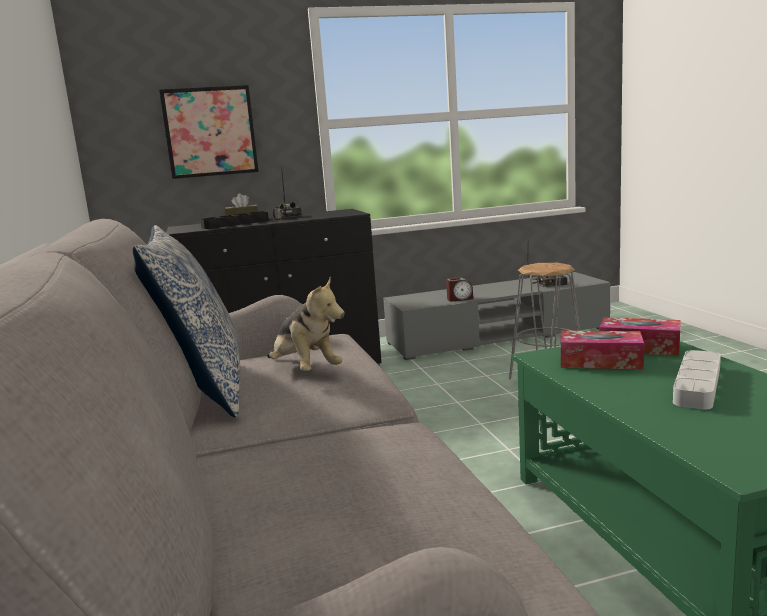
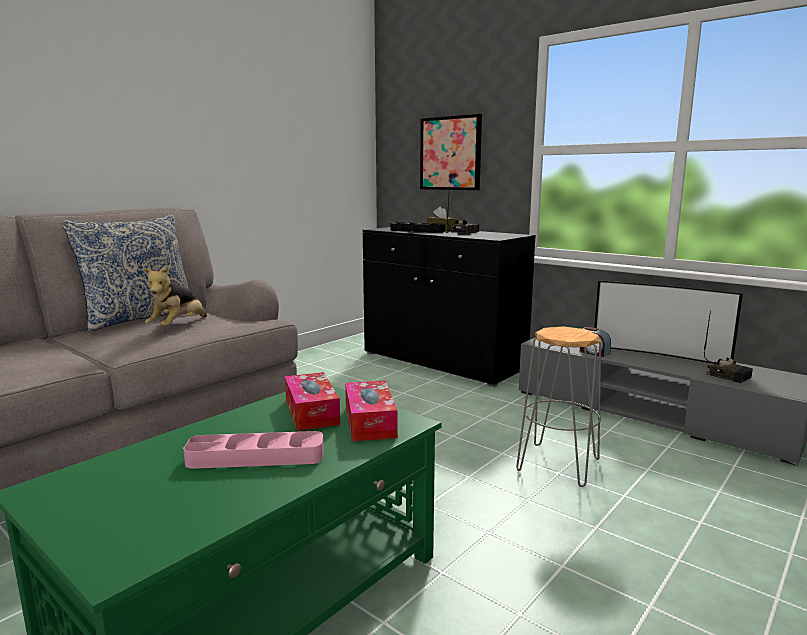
camera: 55 degrees right, 0 degrees up
(488, 287) = (659, 354): none -> television
(697, 385) = (256, 457): grey tray -> pink tray

